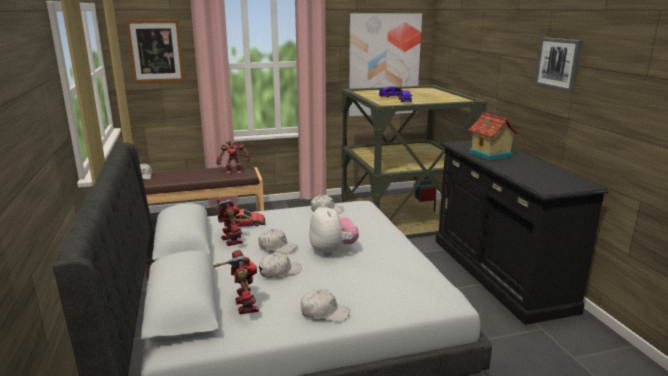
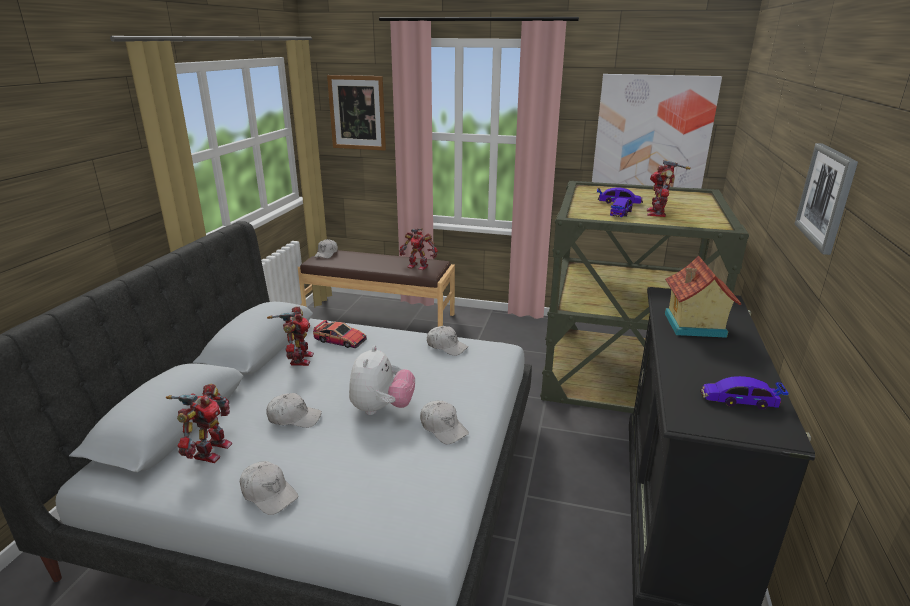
camera: 30 degrees right, 5 degrees up
(277, 247) = (332, 383): white cap -> white cap (443, 428)
(424, 98) = (658, 213): none -> toy robot
(555, 178) = (740, 400): none -> toy car

